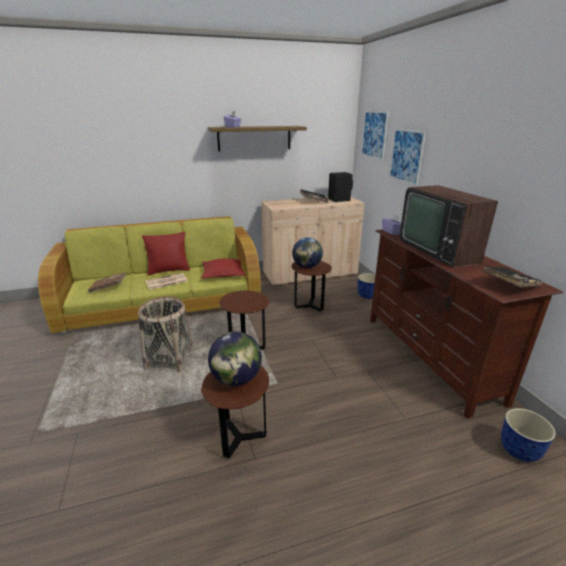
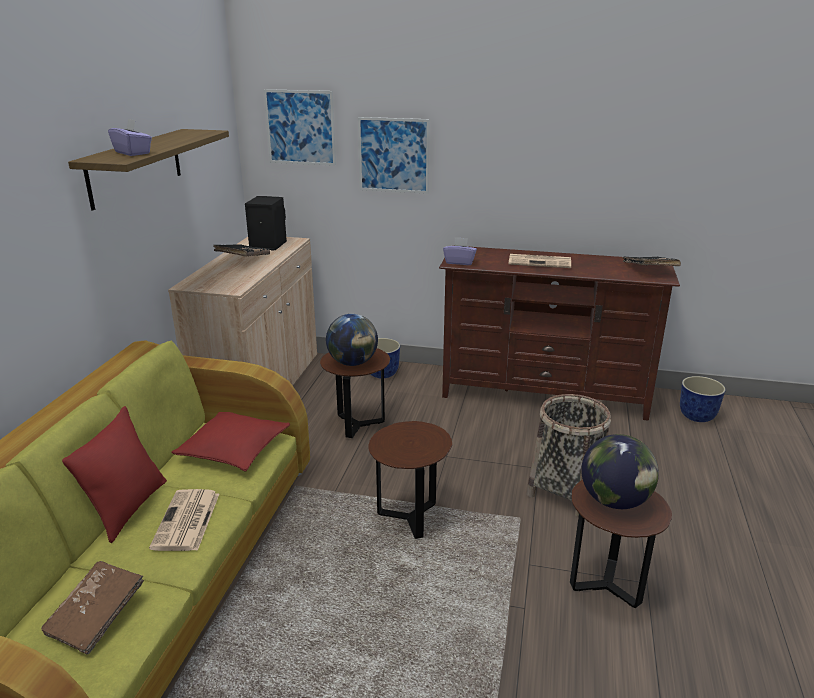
camera: 60 degrees left, 0 degrees up
(170, 359) = (373, 616): basket -> basket (565, 491)
(440, 249) = (540, 262): television -> newspaper

